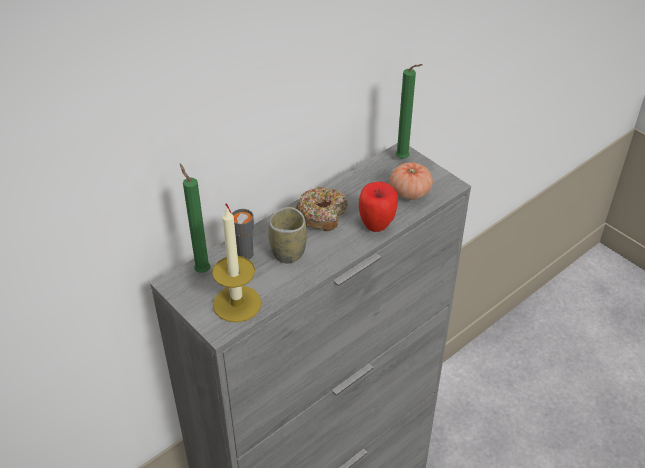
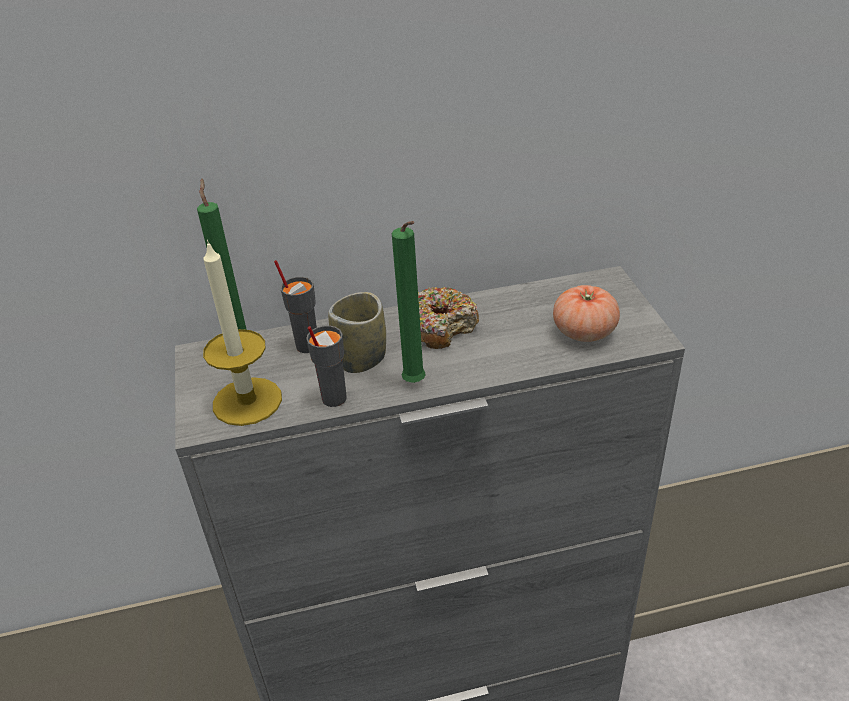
camera: 30 degrees right, 5 degrees down
(291, 283) = (333, 399): none -> grey cup
(377, 225) = (504, 361): apple -> none
(404, 159) = (606, 289): green candle -> green candle (416, 384)

